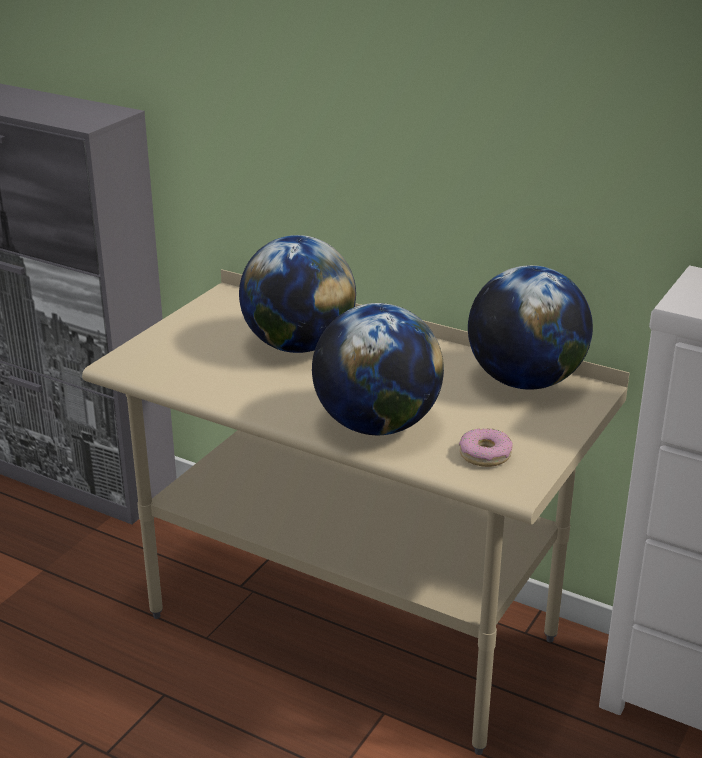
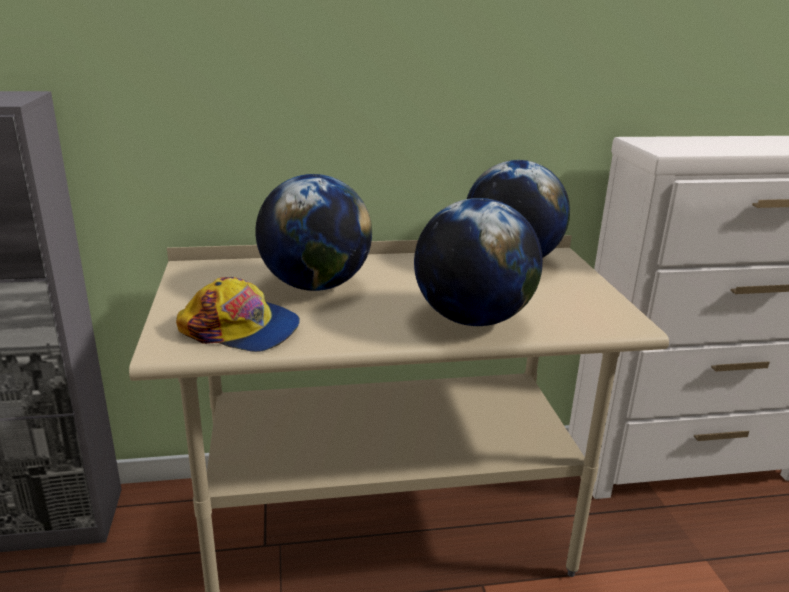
camera: 40 degrees left, 5 degrees down
(187, 366) = (241, 329): none -> cap
(485, 454) = (575, 312): donut -> none

